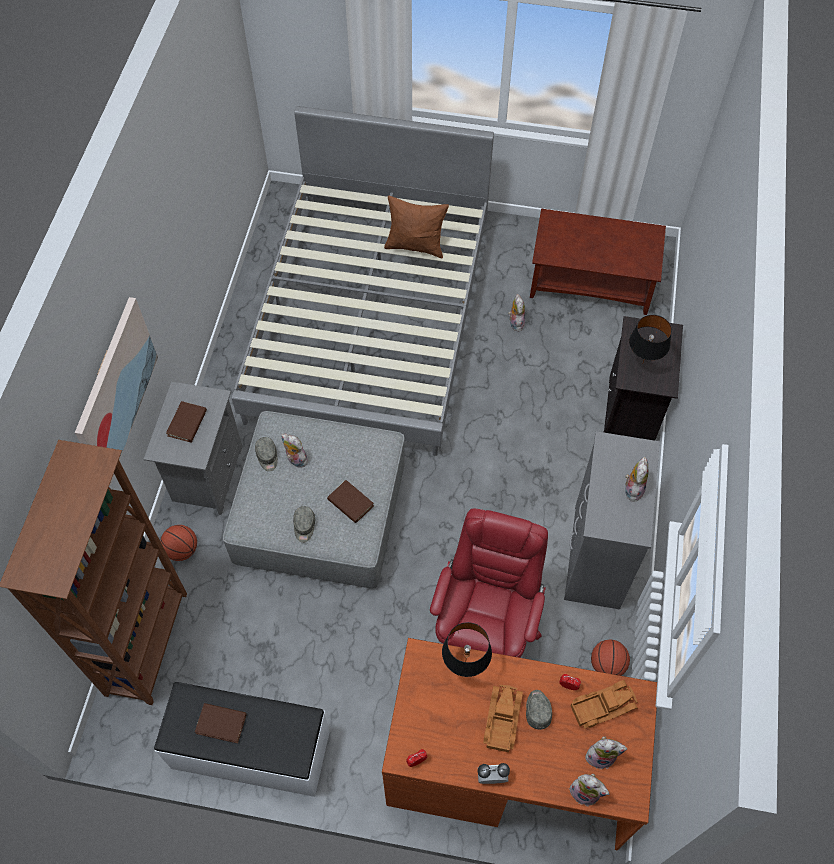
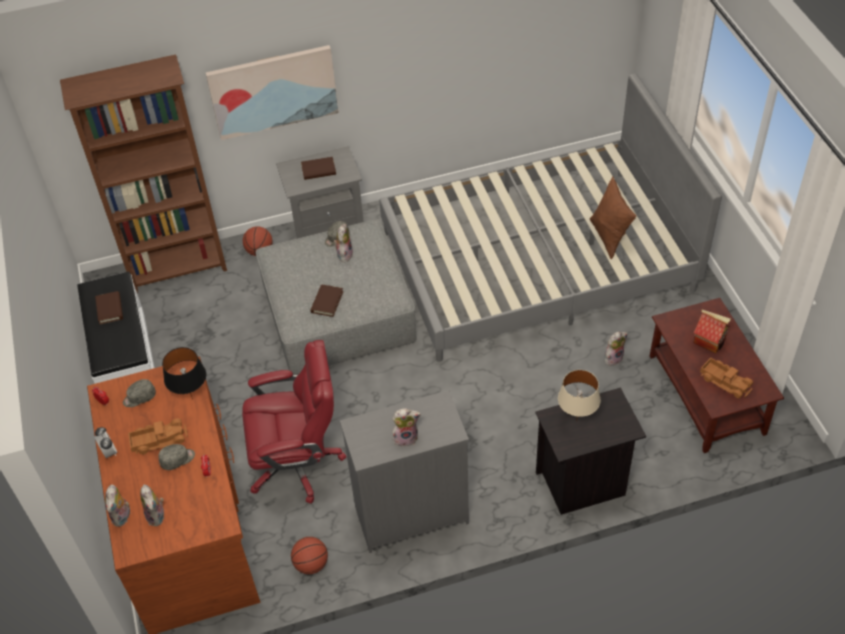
camera: 65 degrees right, 10 degrees down
(304, 526) = (290, 285): grey cap -> grey cap (139, 397)
(583, 239) = (710, 341): none -> toy house
(602, 705) = (201, 501): toy truck -> toy truck (725, 381)
(642, 363) = (577, 420): black table lamp -> beige table lamp

